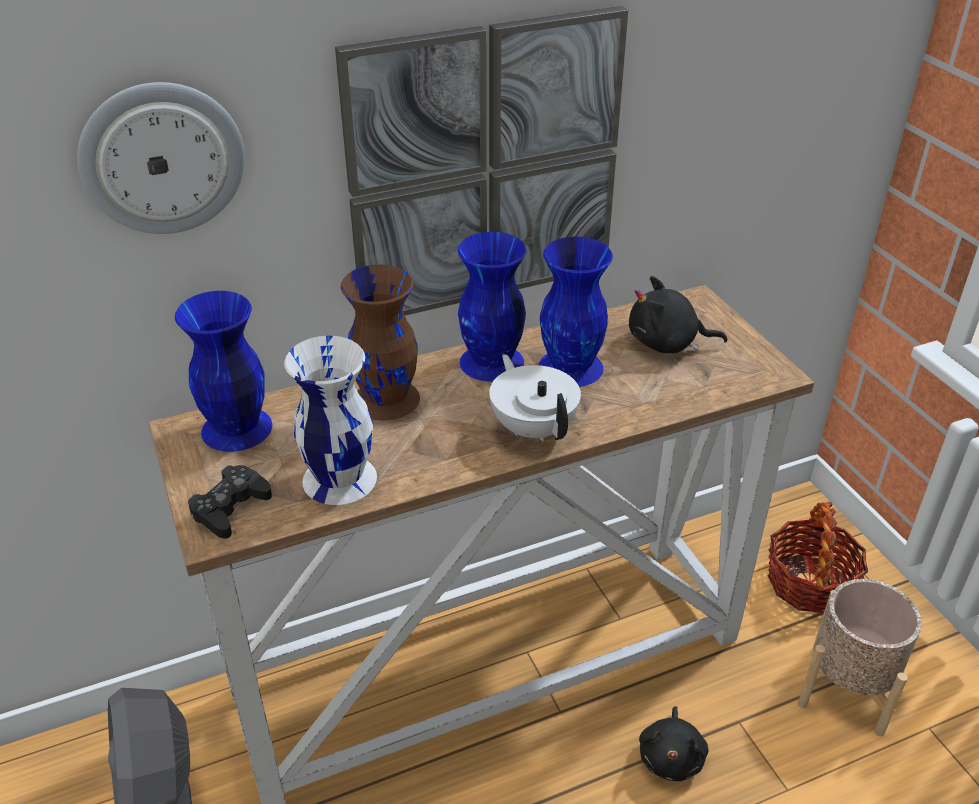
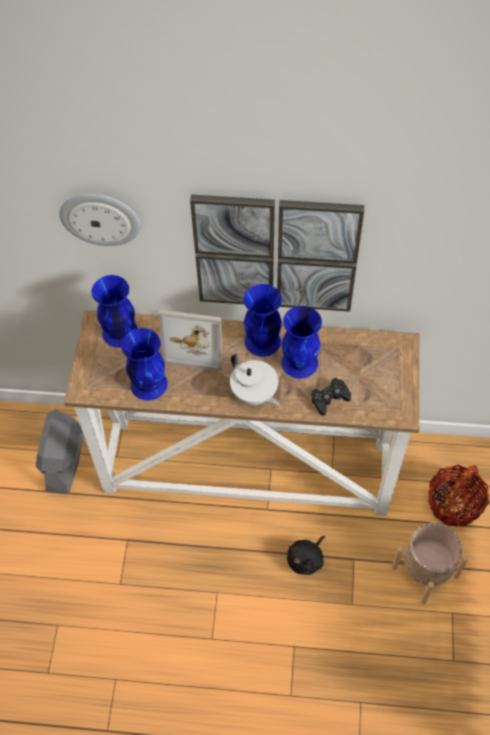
camera: 30 degrees right, 20 degrees up
(230, 508) = (95, 379): black game controller -> black game controller (329, 398)
(338, 478) = (148, 383): white vase -> blue vase
(387, 398) = (197, 343): brown vase -> picture frame
(533, 428) = (254, 394): white teapot -> white teapot turned 135 degrees clockwise
(667, 343) = (362, 368): black plush toy -> none

